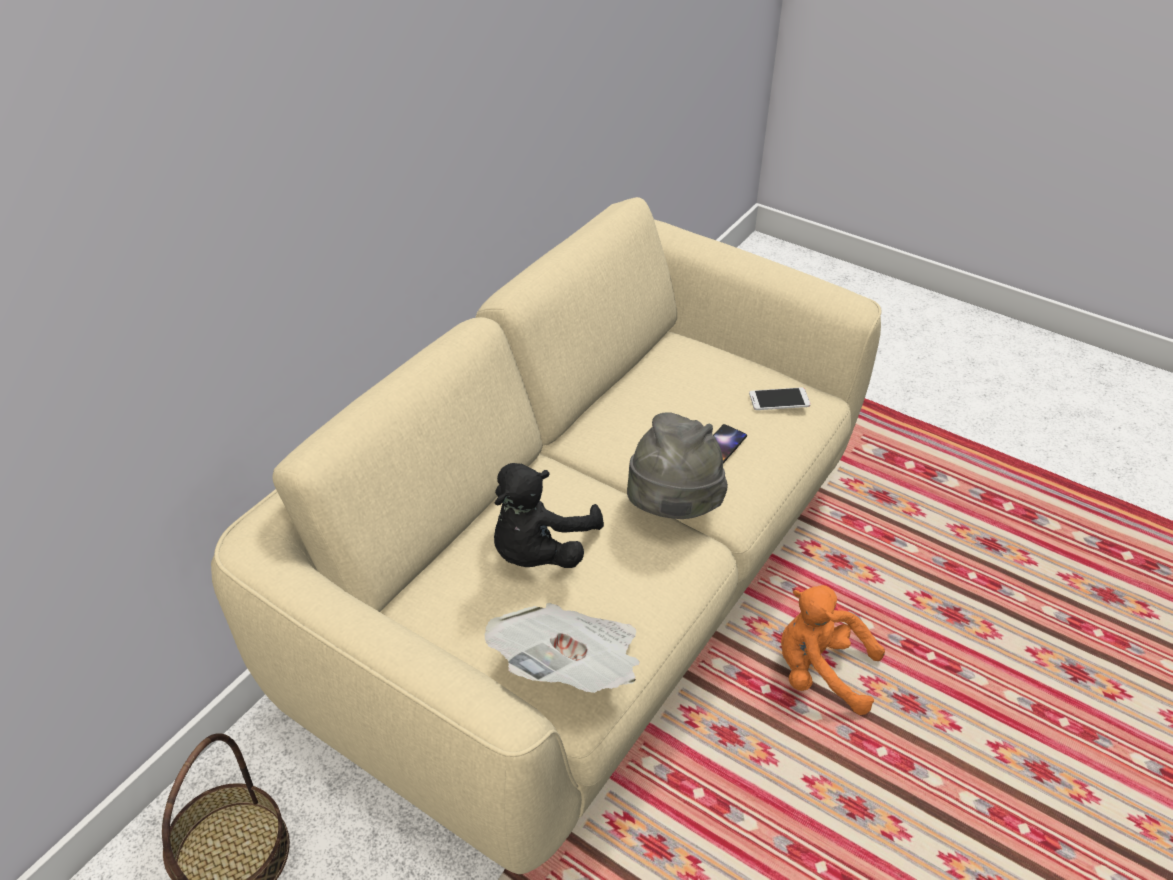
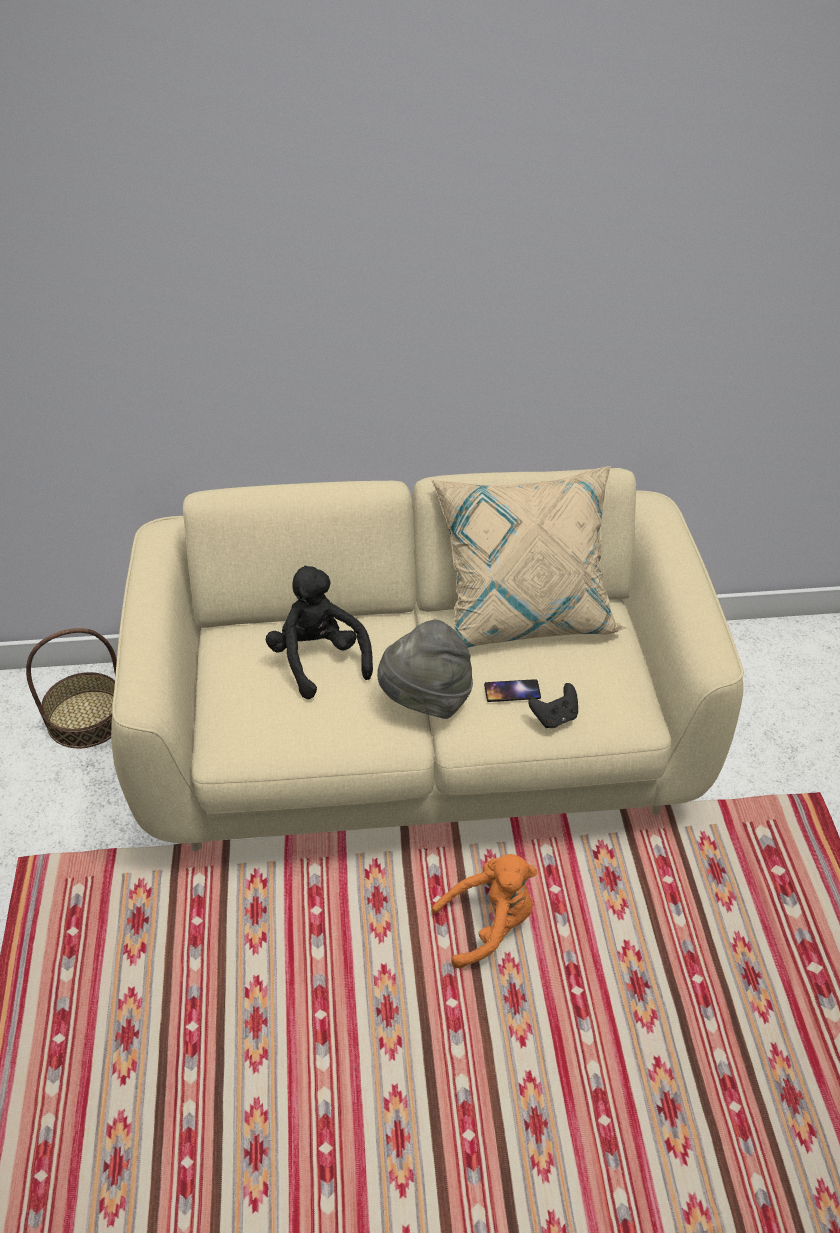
camera: 50 degrees right, 0 degrees up
(539, 550) = (318, 660): black plush toy -> black plush toy turned 75 degrees clockwise
(571, 668) = (239, 729): newspaper -> none
(631, 385) = (524, 613): none -> beige pillow
(774, 442) = (554, 718): none -> black game controller
(779, 399) = (603, 695): phone -> none
(820, 671) = (489, 925): orange plush toy -> orange plush toy turned 90 degrees clockwise

